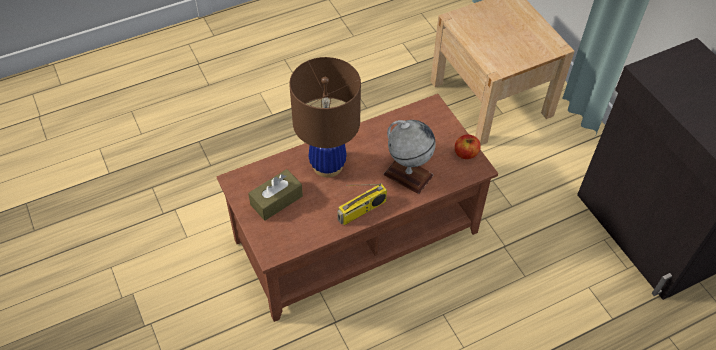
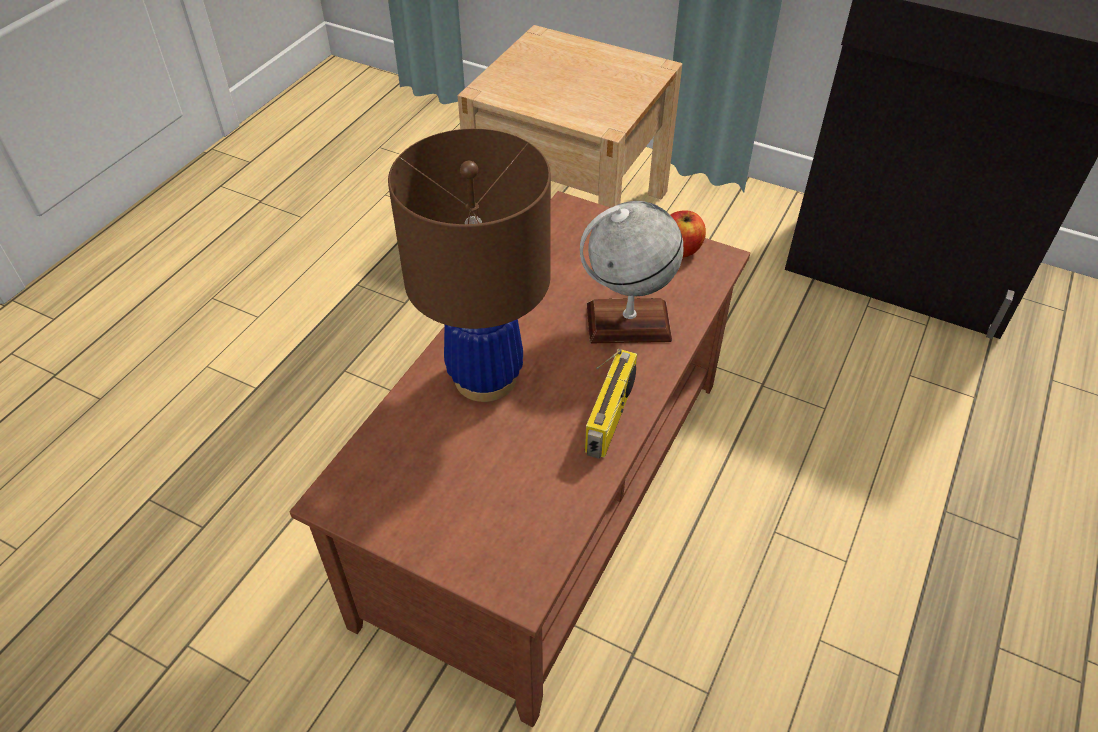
camera: 35 degrees left, 5 degrees down
(276, 200) = (447, 487): brown tissue box -> none

